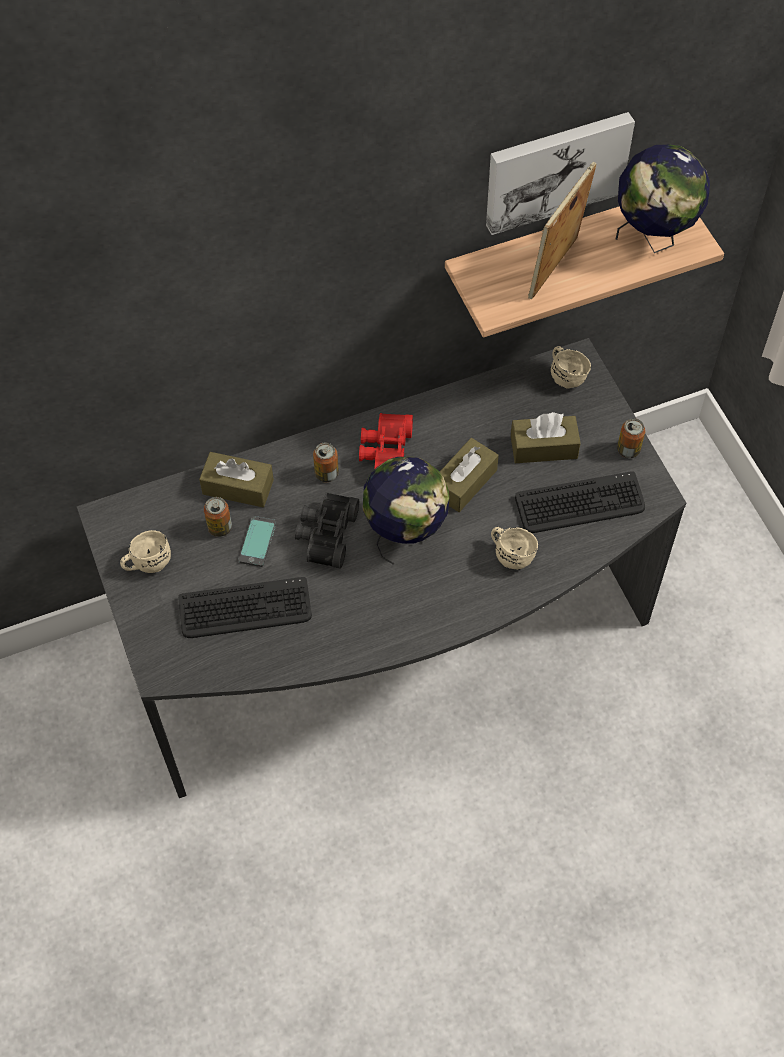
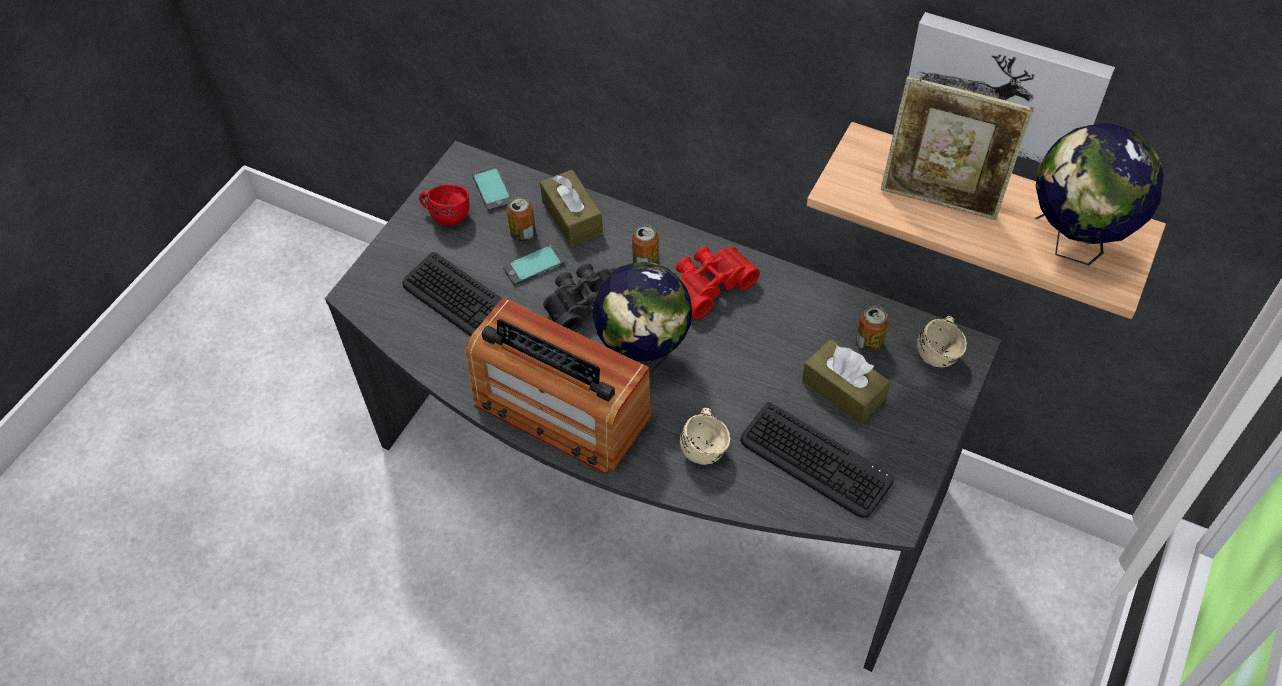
camera: 50 degrees right, 5 degrees down
(147, 562) = (447, 214): beige mug -> red mug
(155, 517) = (492, 189): none -> phone
(400, 615) = (560, 410): none -> radio
(464, 482) = (741, 359): brown tissue box -> none
(556, 270) = (940, 200): picture frame -> picture frame turned 150 degrees counterclockwise
(628, 450) = (917, 457): can -> can (869, 343)

